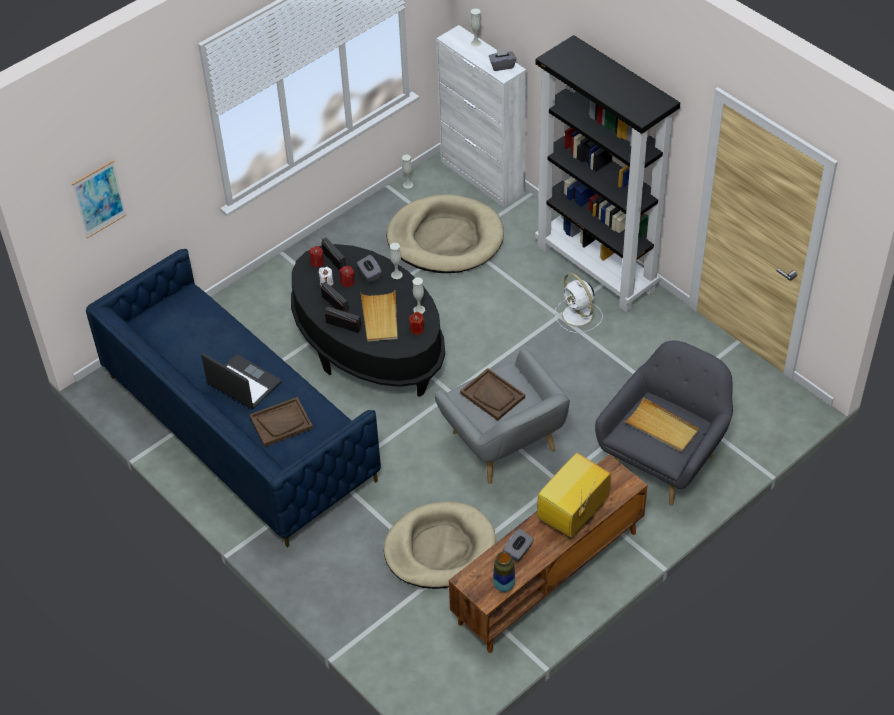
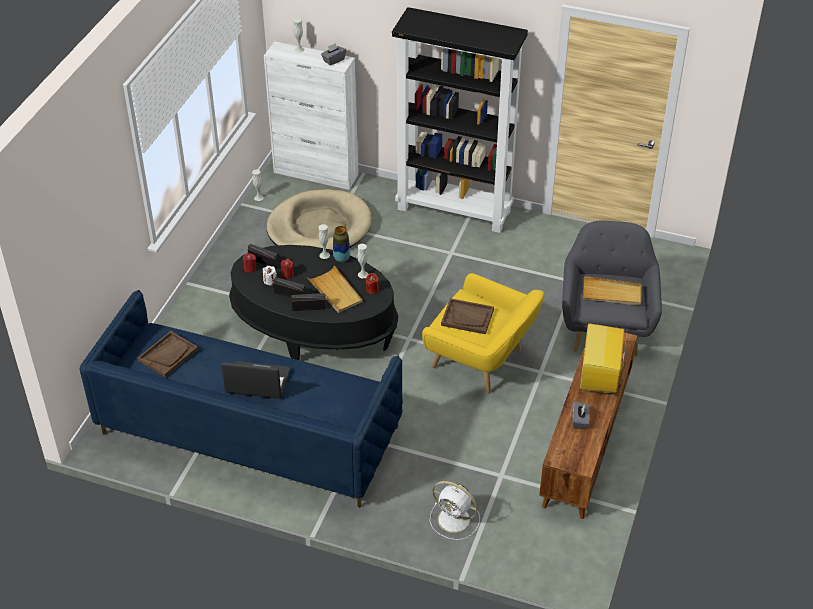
camera: 30 degrees left, 5 degrees down
(99, 199) = (74, 255): picture -> none
(281, 423) = (313, 400): brown tray -> brown tray (168, 355)
(369, 274) = (301, 262): grey tissue box -> none
(440, 548) = (486, 457): beige dog bed -> none
(504, 585) = (588, 450): vase -> vase (341, 258)
(506, 447) = (482, 362): grey armchair -> yellow armchair
(578, 316) = (466, 248): white fan -> white fan (455, 520)

